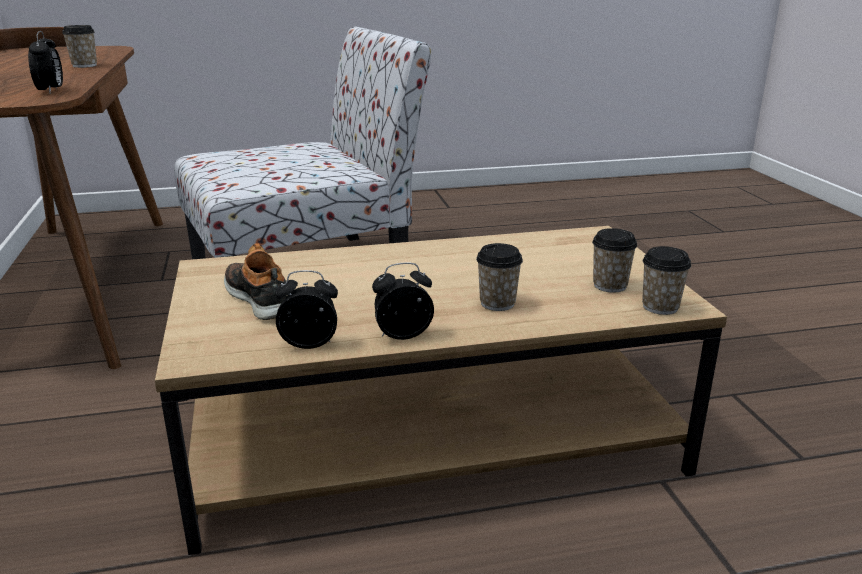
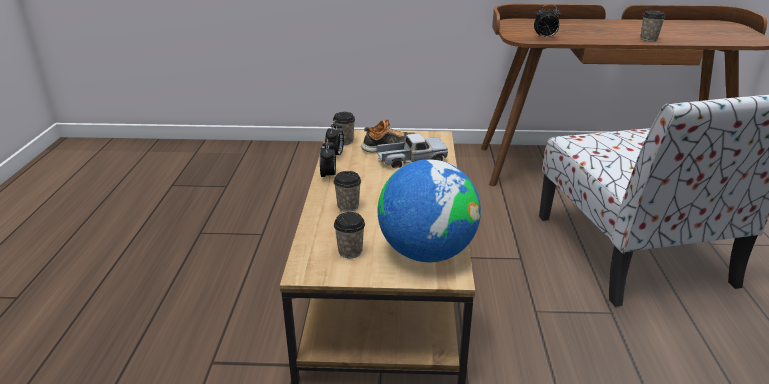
camera: 105 degrees right, 5 degrees up
(311, 277) = (411, 160): none -> toy truck
(568, 247) = (426, 253): none -> globe
(660, 307) = (308, 261): cup -> cup (344, 141)

